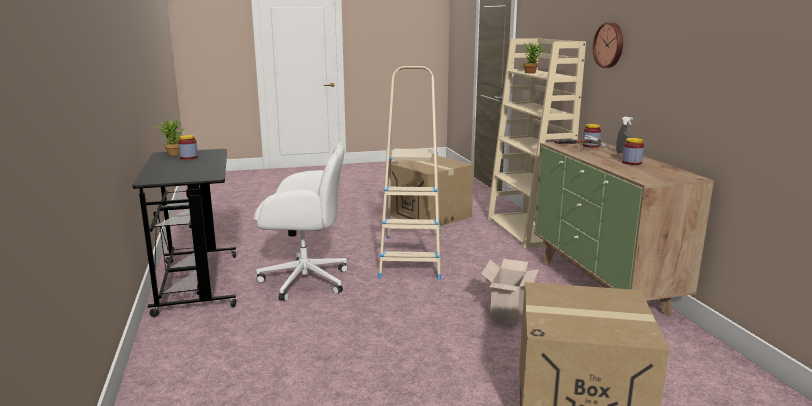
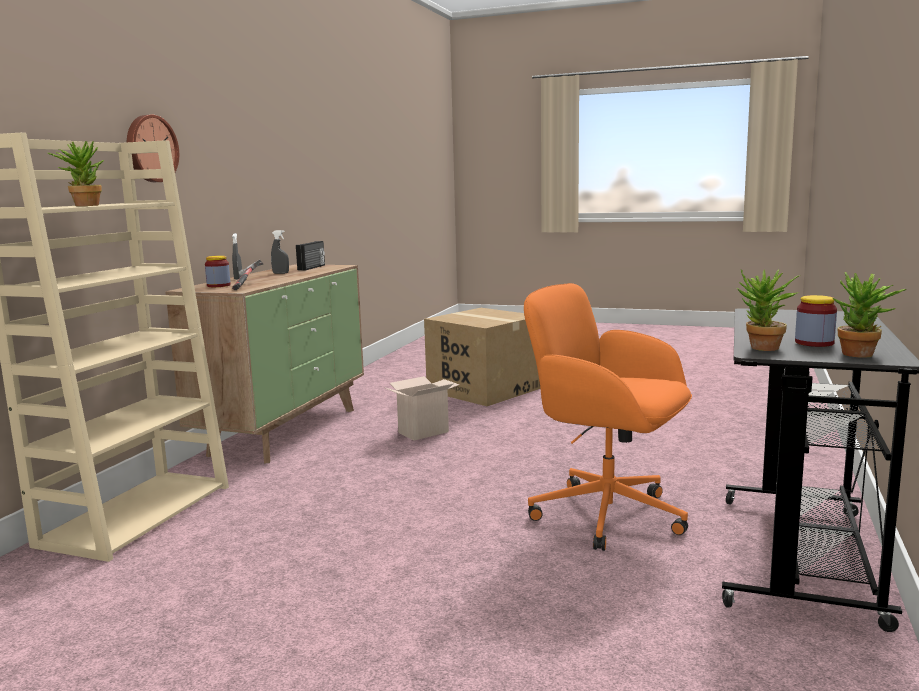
camera: 145 degrees left, 5 degrees down
(214, 152) = (762, 349): none -> potted plant
(305, 281) = (608, 515): white office chair -> orange office chair
(411, 256) = (400, 515): beige step ladder -> none
(430, 215) = (171, 612): cardboard box -> none
(631, 162) = (280, 273): jar -> grey spray bottle
(656, 174) = (312, 267): none -> radio

